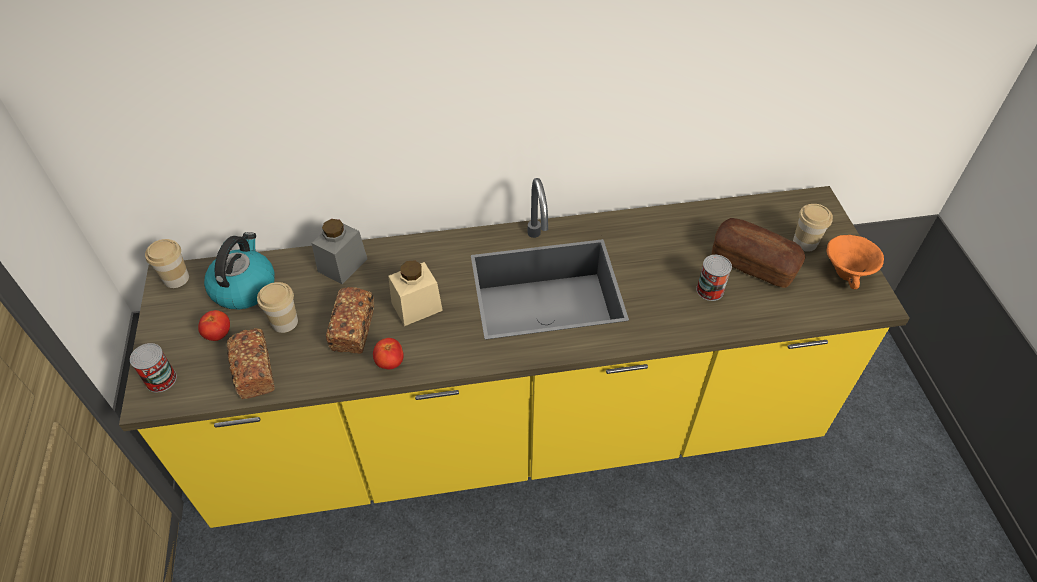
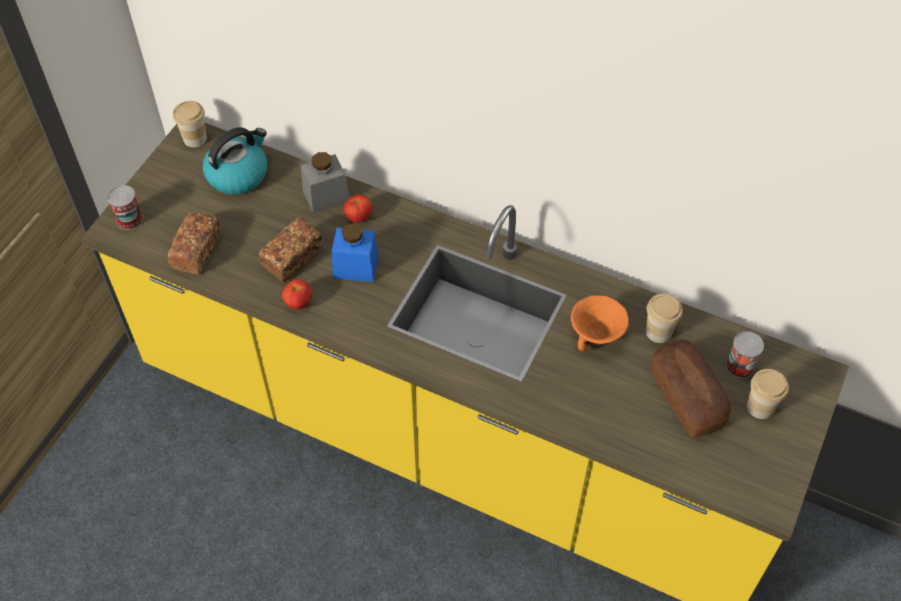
camera: 35 degrees right, 5 degrees up
(218, 334) = (192, 204): tomato -> tomato (358, 217)
(284, 322) = (246, 222): cup -> cup (658, 332)
(417, 307) = (356, 267): beige jar -> blue jar
(710, 290) = (620, 397): can -> can (740, 365)
(846, 274) = (770, 460): orange bowl -> orange bowl (596, 337)

